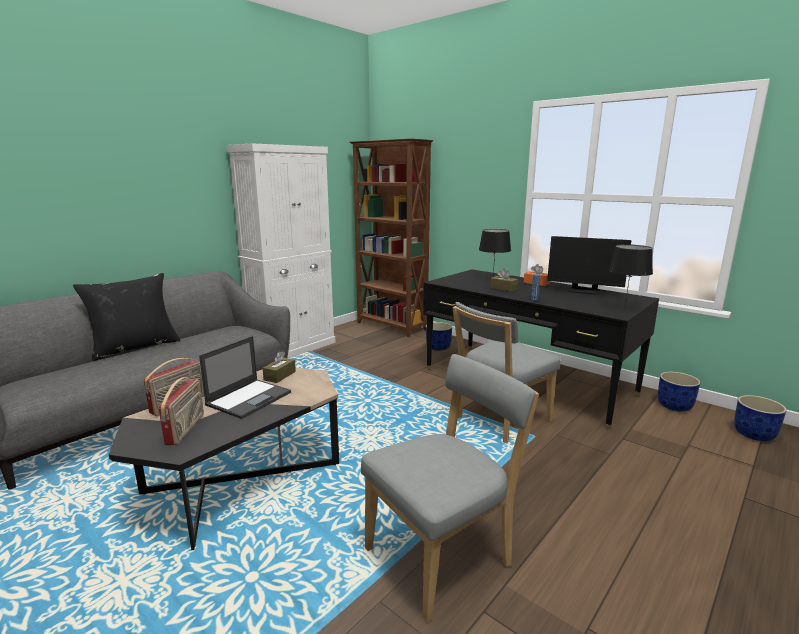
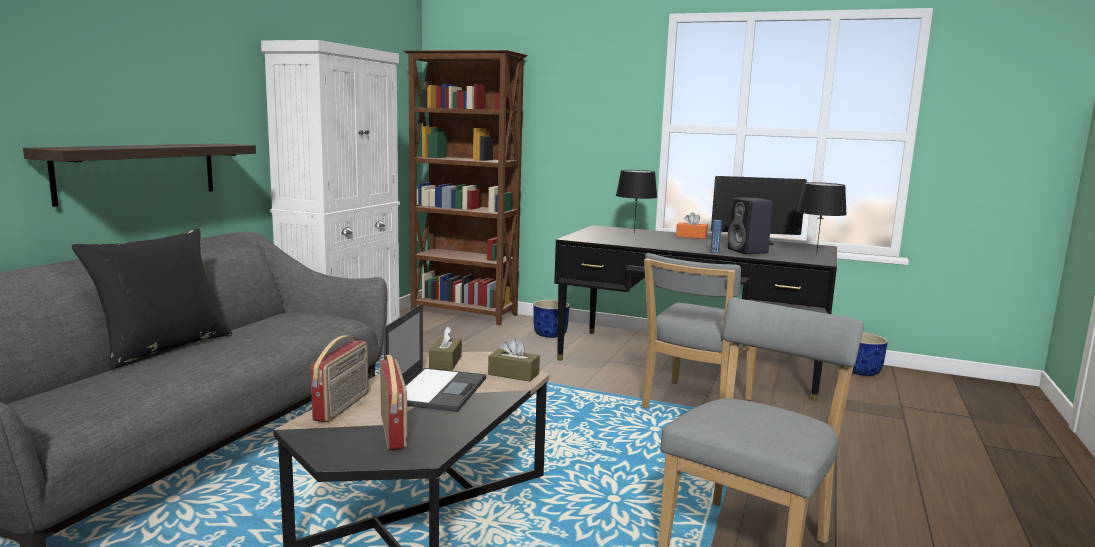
camera: 20 degrees left, 5 degrees down
(136, 236) = (138, 171): none -> shelf
(503, 288) = (662, 242): brown tissue box -> brown tissue box (513, 374)
(565, 300) = (748, 251): none -> black speaker
(753, 434) = (950, 389): blue planter -> none

